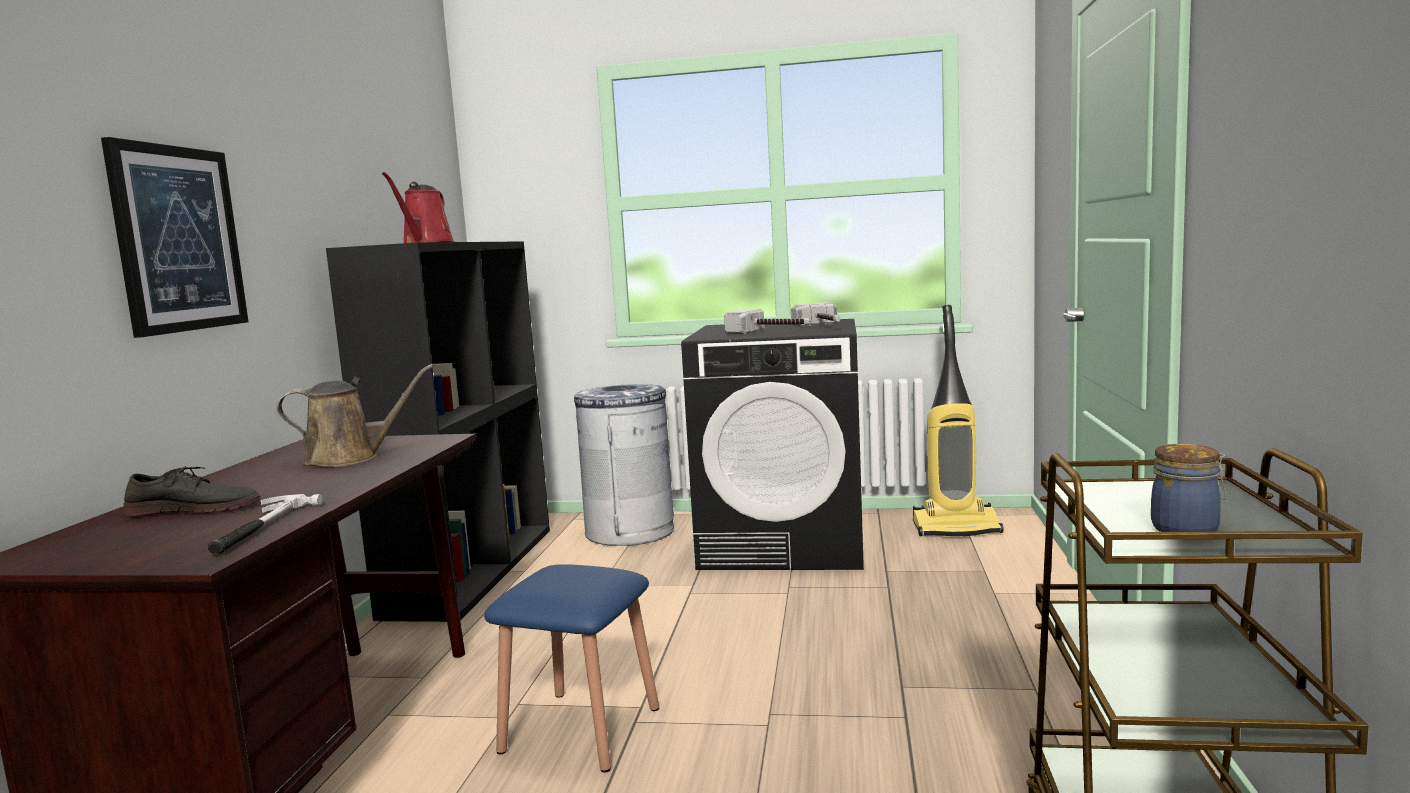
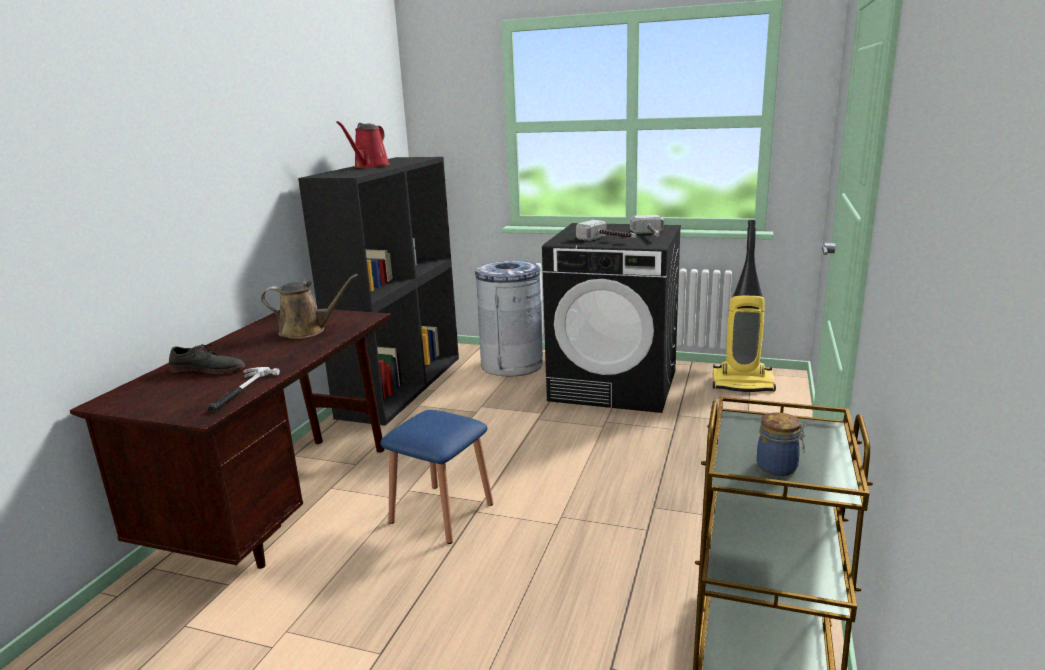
camera: 10 degrees right, 10 degrees up
(178, 239) = (197, 189): picture -> none

